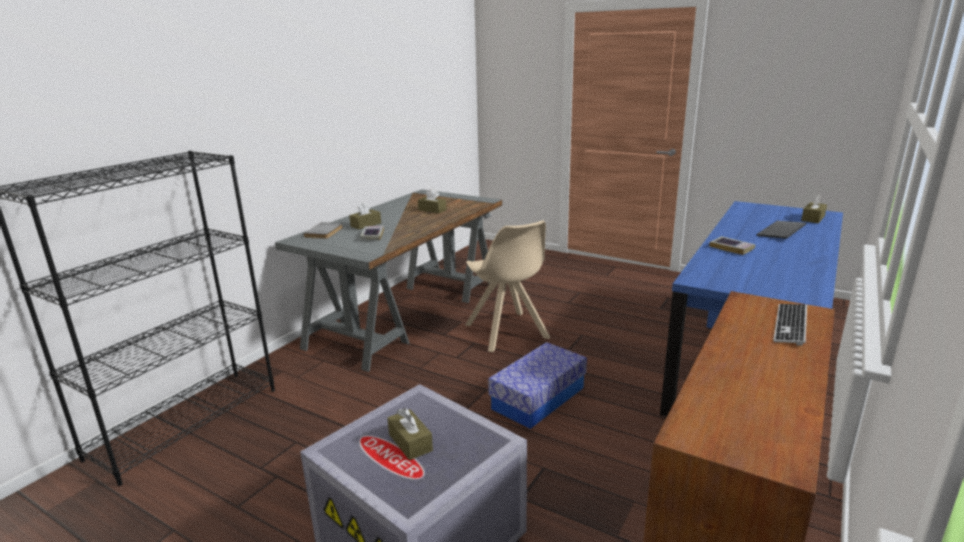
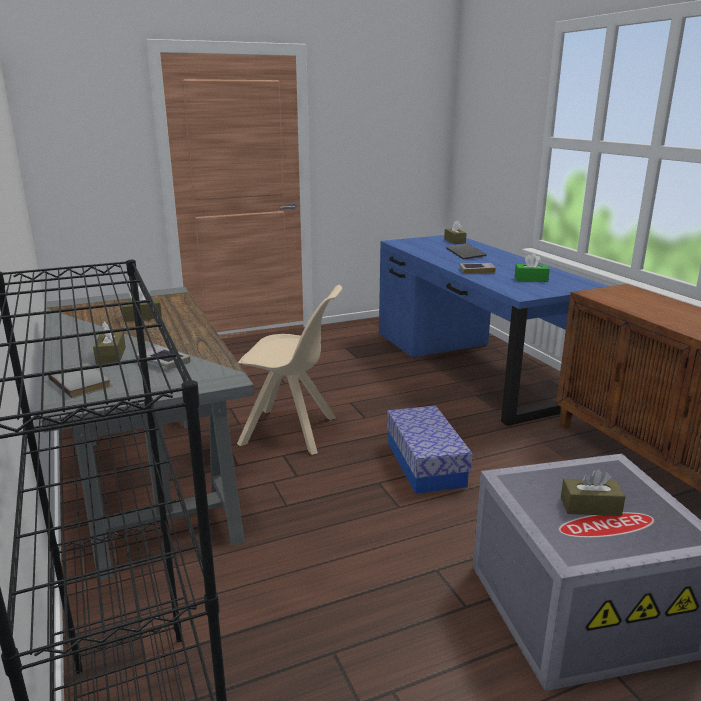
camera: 55 degrees left, 0 degrees up
(760, 271) = (531, 279): none -> green tissue box
(790, 325) = (642, 298): keyboard -> none

